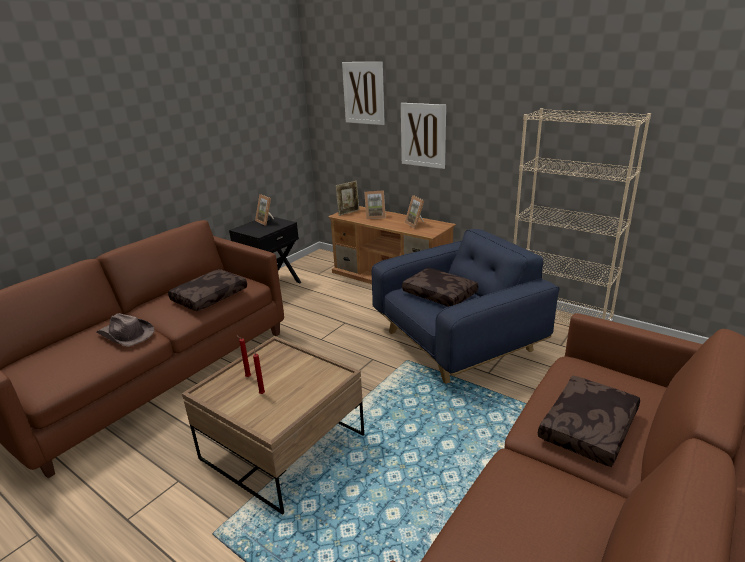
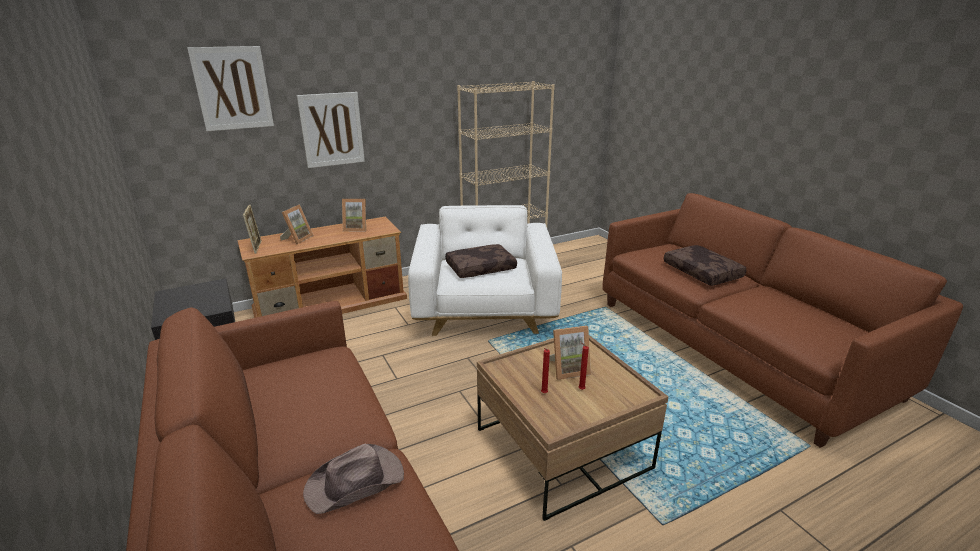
camera: 65 degrees left, 0 degrees up
(209, 296) = (326, 388): brown pillow -> none
(267, 221) = (181, 295): picture frame -> picture frame (568, 369)
(457, 341) = (484, 309): blue armchair -> white armchair

